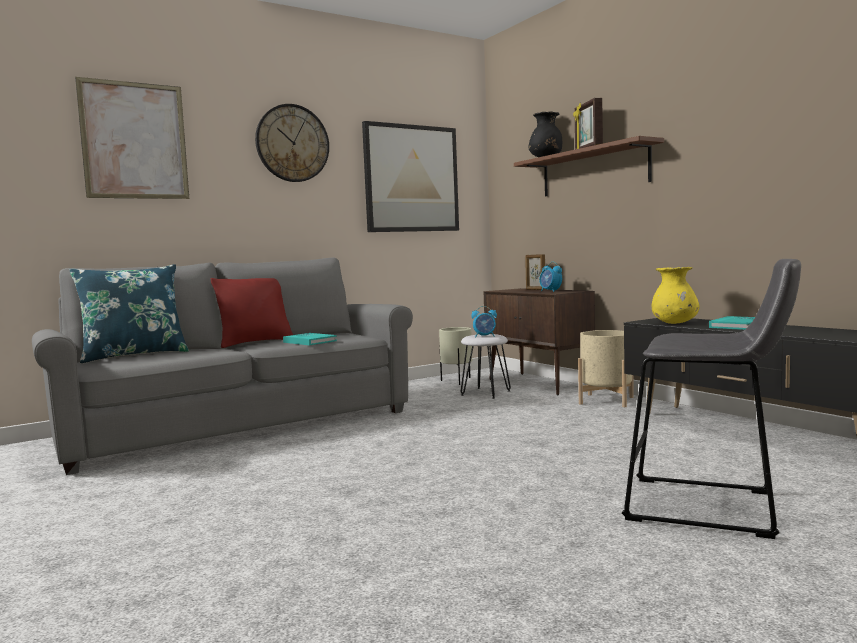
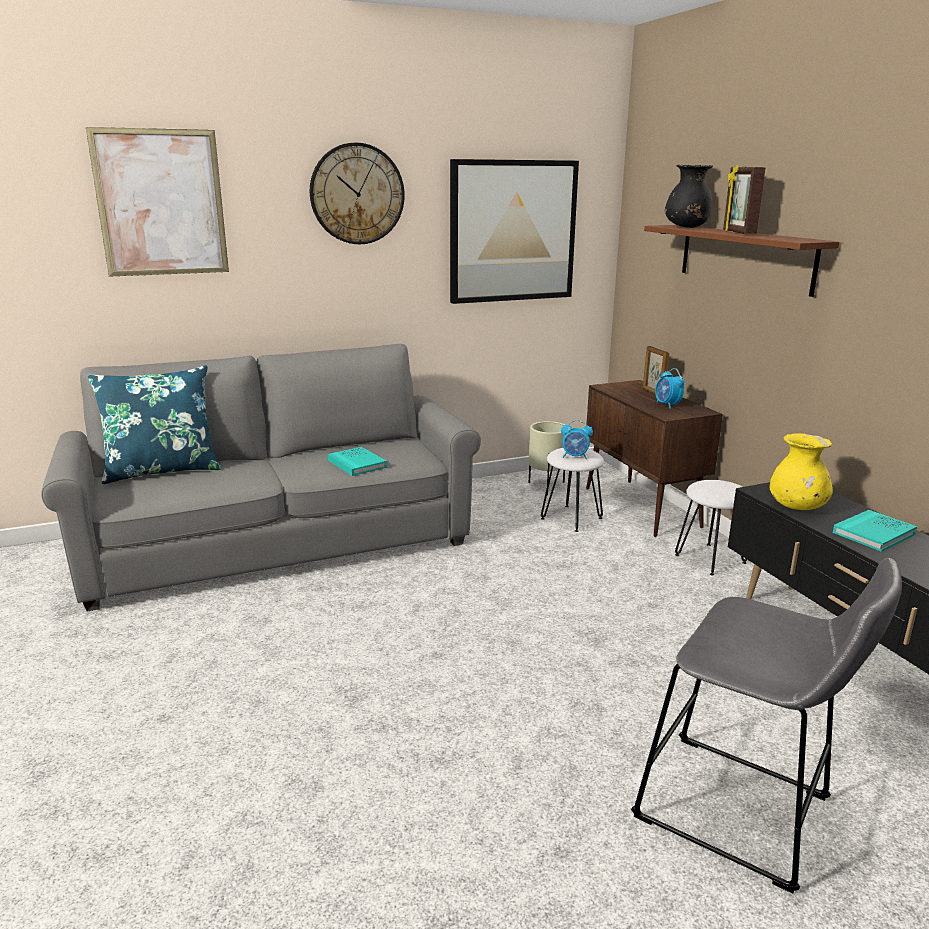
camera: 10 degrees right, 15 degrees up
(255, 343) = (299, 454): red pillow -> none
(606, 400) = (709, 558): beige planter -> white stool

